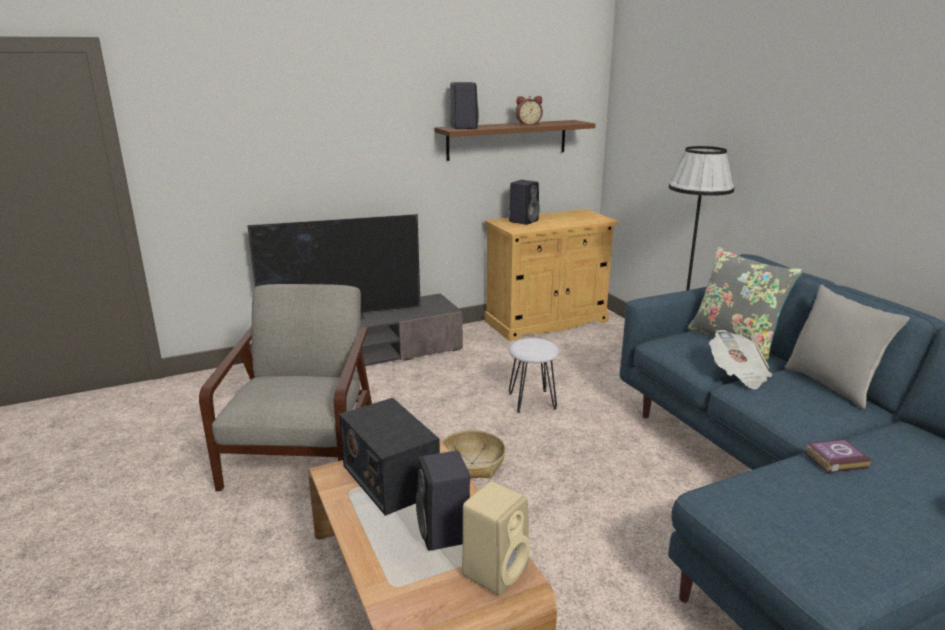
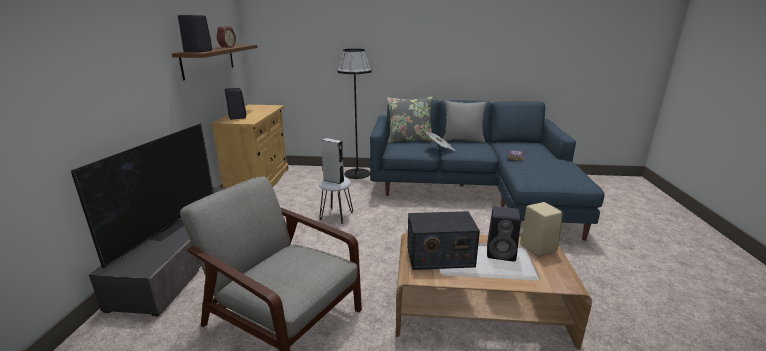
camera: 60 degrees left, 0 degrees up
(472, 463) = (375, 253): basket -> none
(531, 345) = (333, 180): none -> grey speaker

